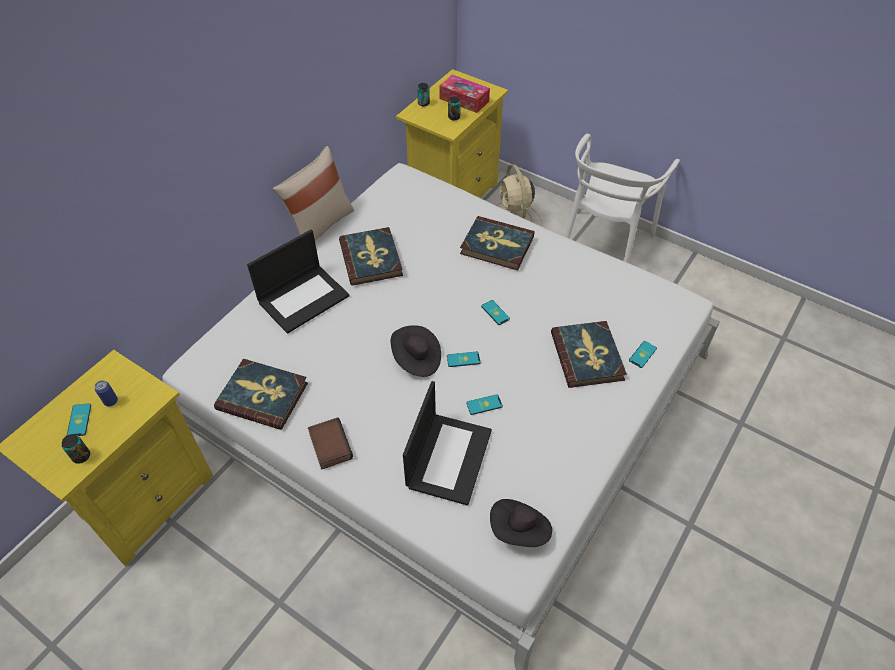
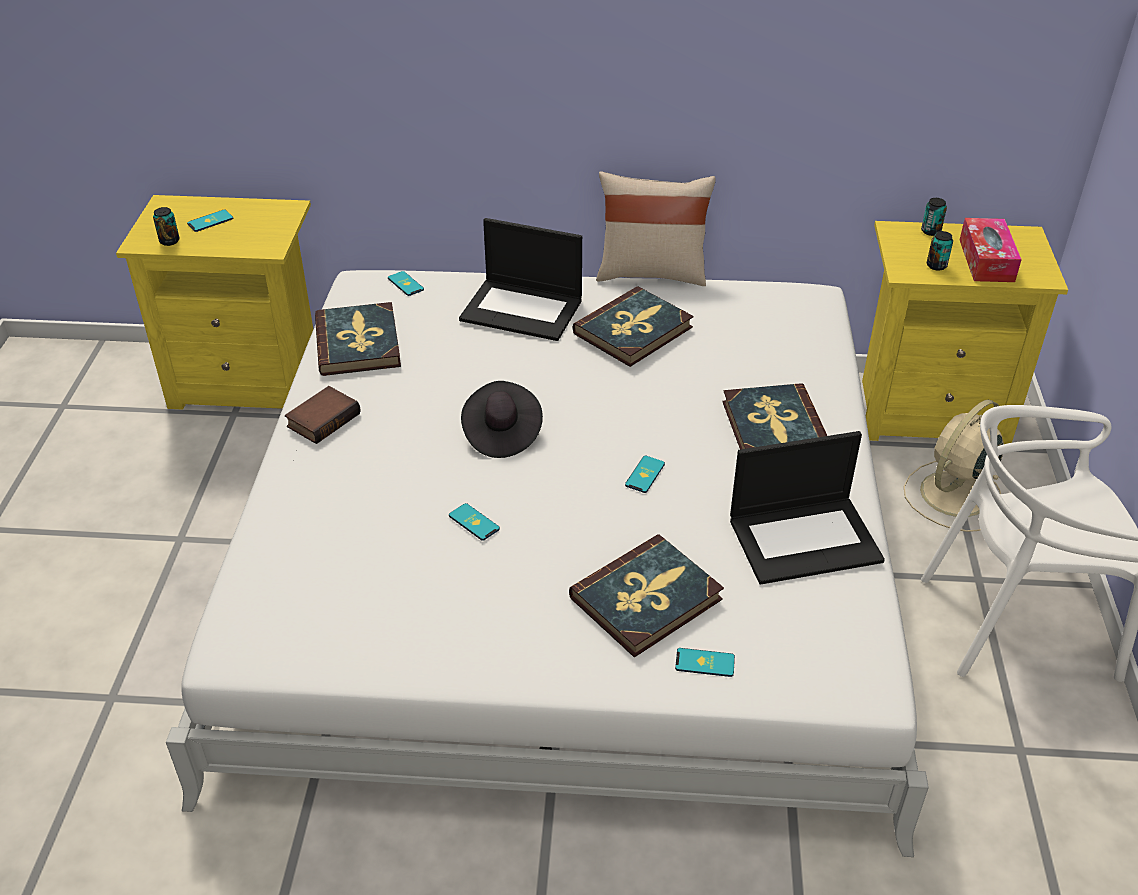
camera: 60 degrees right, 10 degrees down
(111, 401) = (244, 227): can -> none
(448, 457) = (368, 521): laptop -> laptop (805, 539)
(463, 359) = (534, 474): phone -> phone (405, 284)
(520, 530) = (297, 631): black hat -> none

